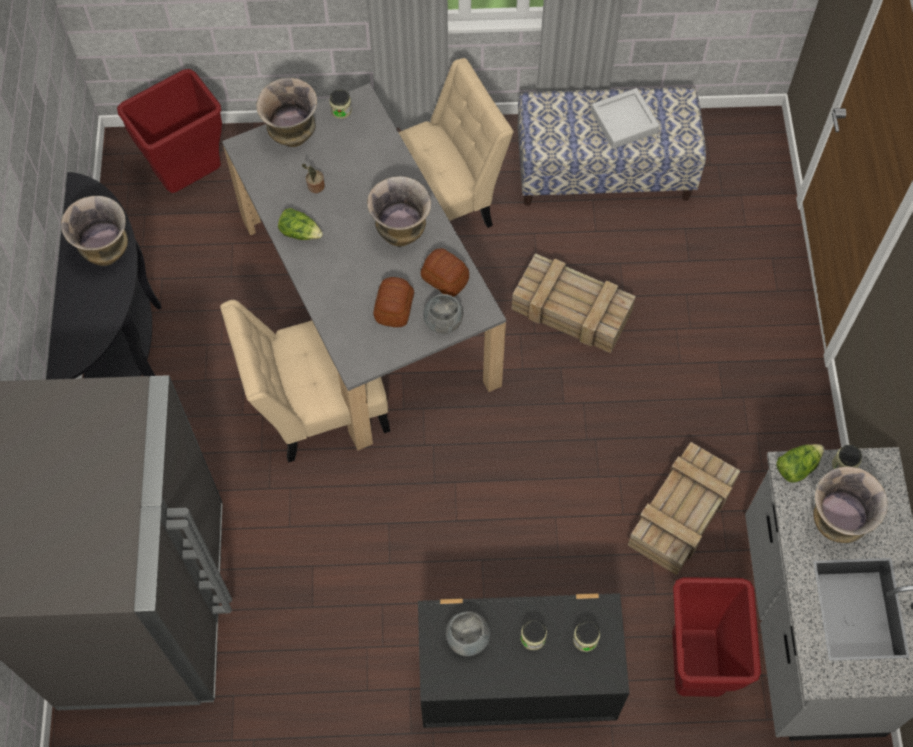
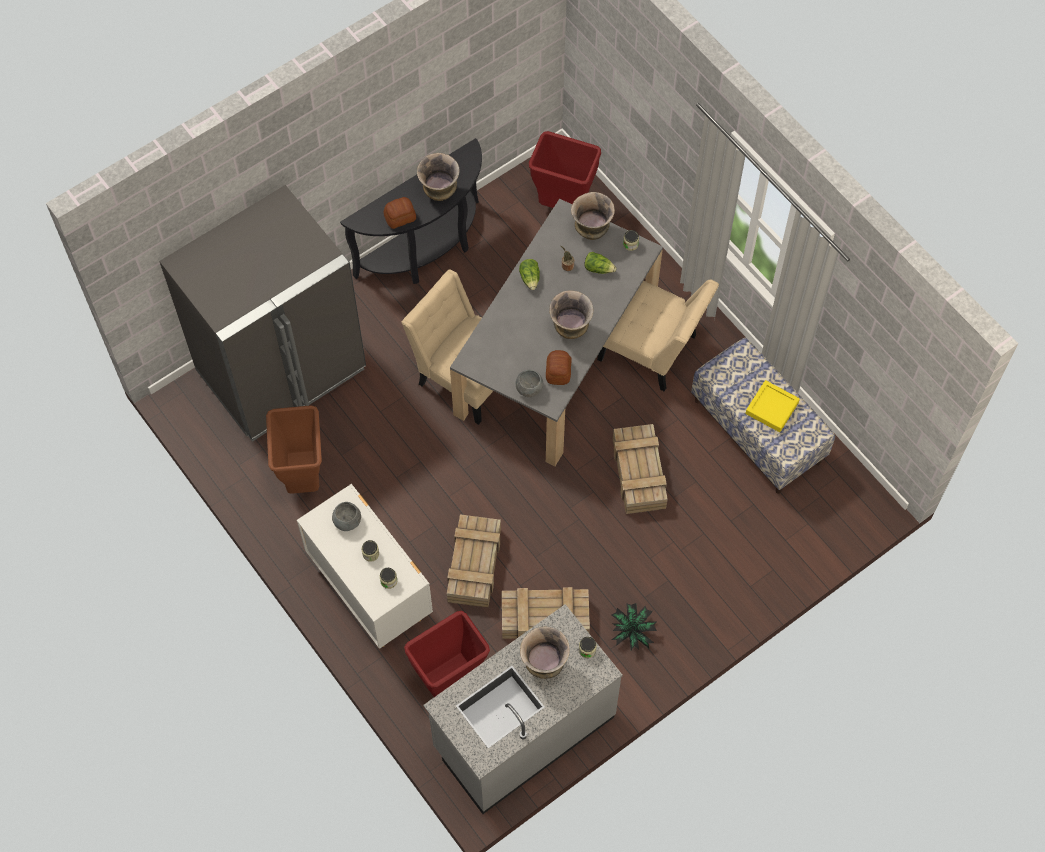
camera: 55 degrees right, 0 degrees up
(311, 670) = (304, 478): none -> brown trash can
(395, 308) = (519, 358): bread -> bread (400, 218)
(514, 685) = (370, 589): black dresser -> white dresser
(566, 548) = (474, 566): none -> crate
(624, 122) = (771, 408): grey tray -> yellow tray
(755, 434) = (632, 630): none -> potted plant
(796, 466) = (566, 624): lettuce -> lettuce (598, 268)

